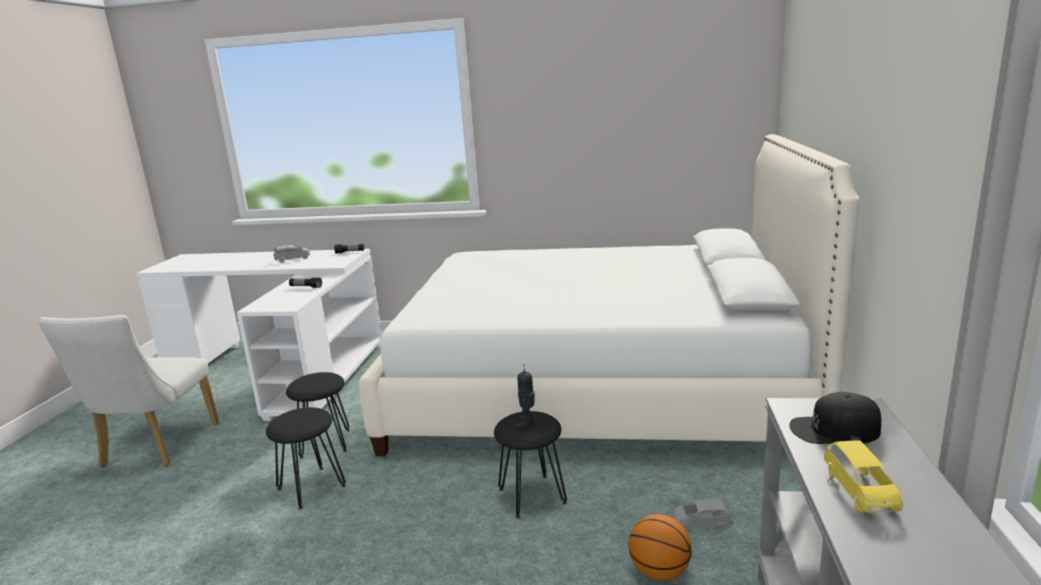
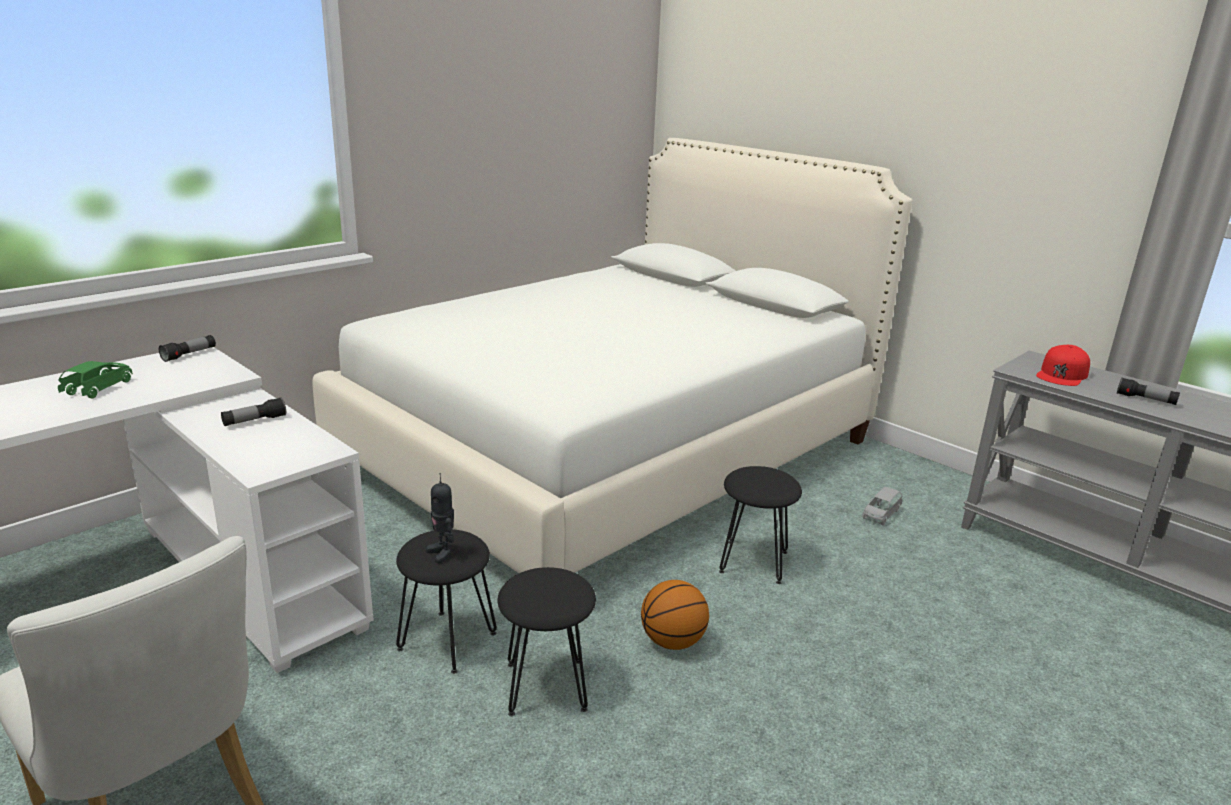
camera: 55 degrees left, 5 degrees up
(292, 259) = (99, 388): grey toy car -> green toy car
(527, 424) = (765, 479): toy robot -> toy robot (442, 553)
(659, 572) = (922, 558): basketball -> basketball (673, 642)
(834, 429) = (1062, 374): black cap -> red cap
(860, 491) = (1145, 399): yellow toy car -> flashlight

